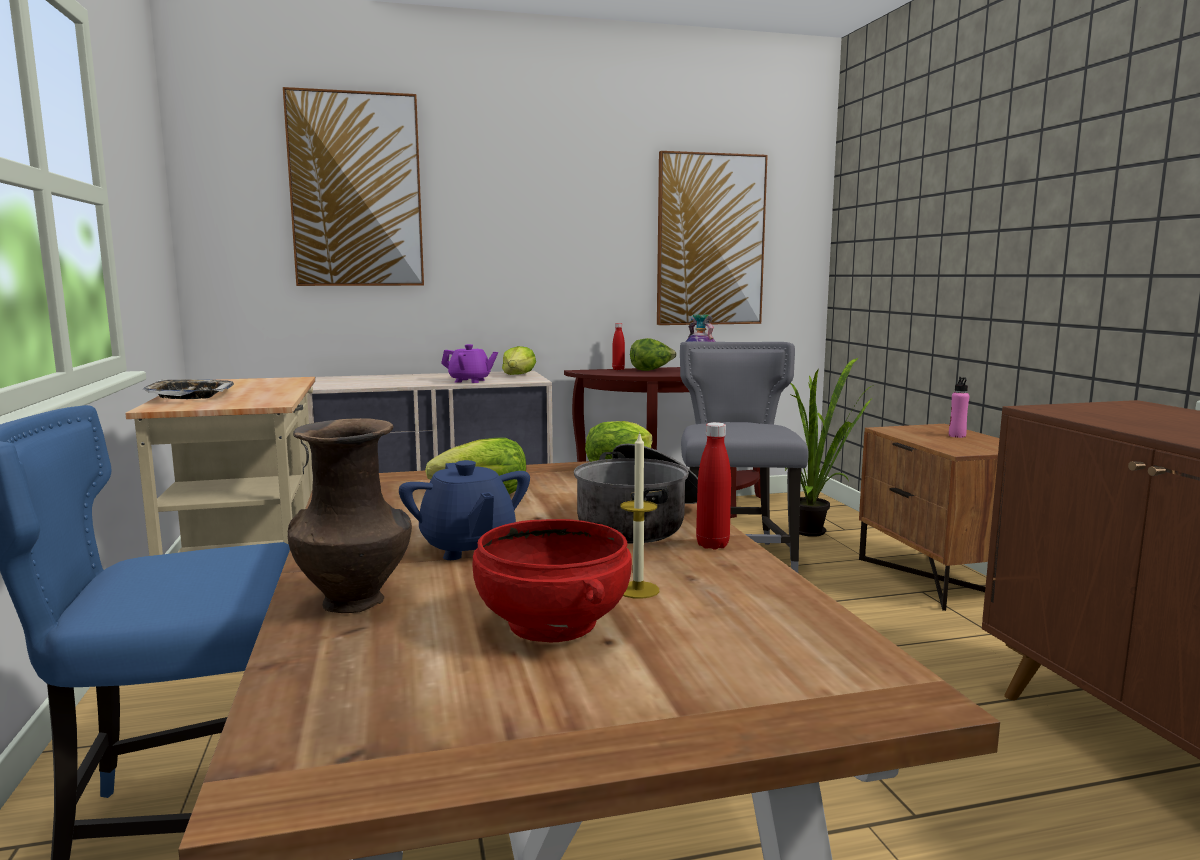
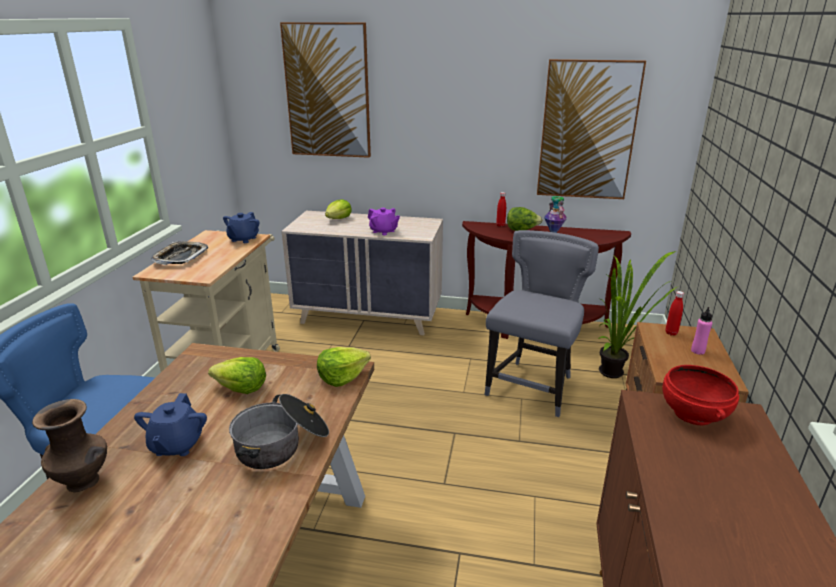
camera: 25 degrees right, 15 degrees up
(277, 380) = (243, 239): none -> blue teapot
(518, 375) = (423, 225): lettuce -> lettuce (338, 219)
(550, 624) = (132, 533): red bowl -> red bowl (692, 413)
(638, 590) = (200, 516): candle -> none
(712, 545) = (287, 483): red bottle -> red bottle (671, 333)

